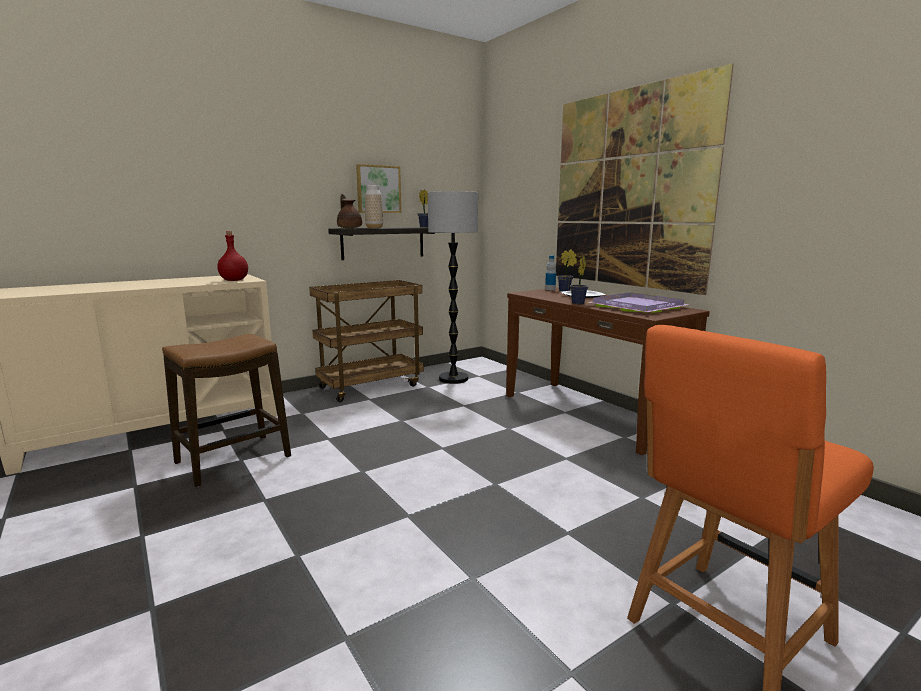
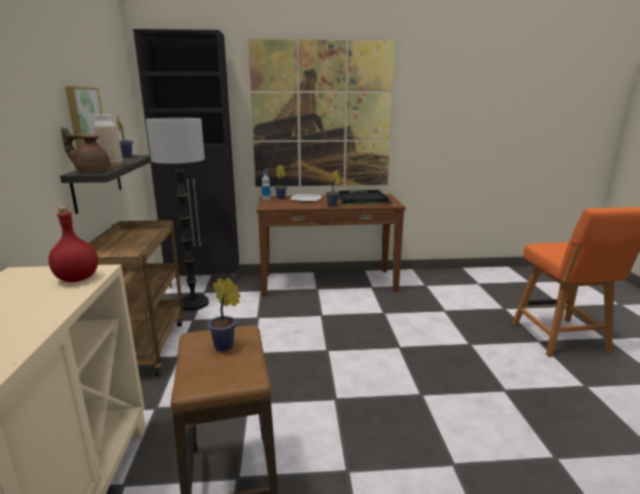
camera: 60 degrees left, 5 degrees up
(234, 343) = (226, 347): none -> potted plant
(497, 370) = (205, 282): none -> black cabinet
(635, 306) = (361, 200): purple tray -> black tray

